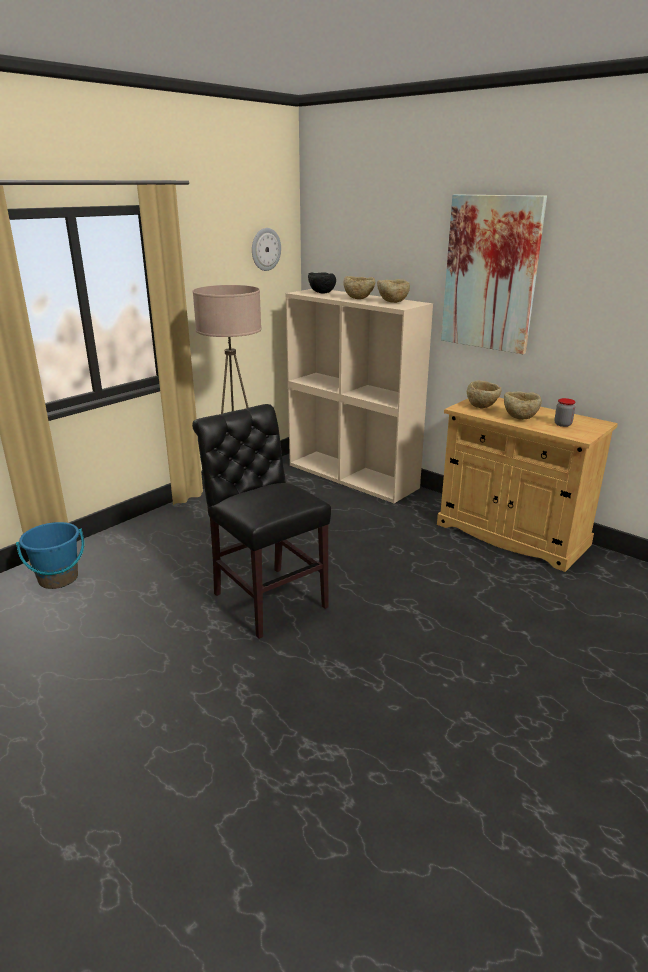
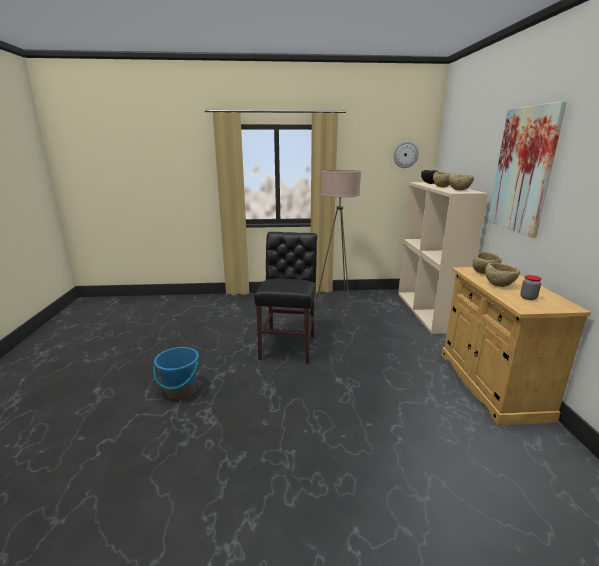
camera: 45 degrees right, 5 degrees down
(58, 579) = (229, 303): blue bucket -> blue bucket (180, 391)

